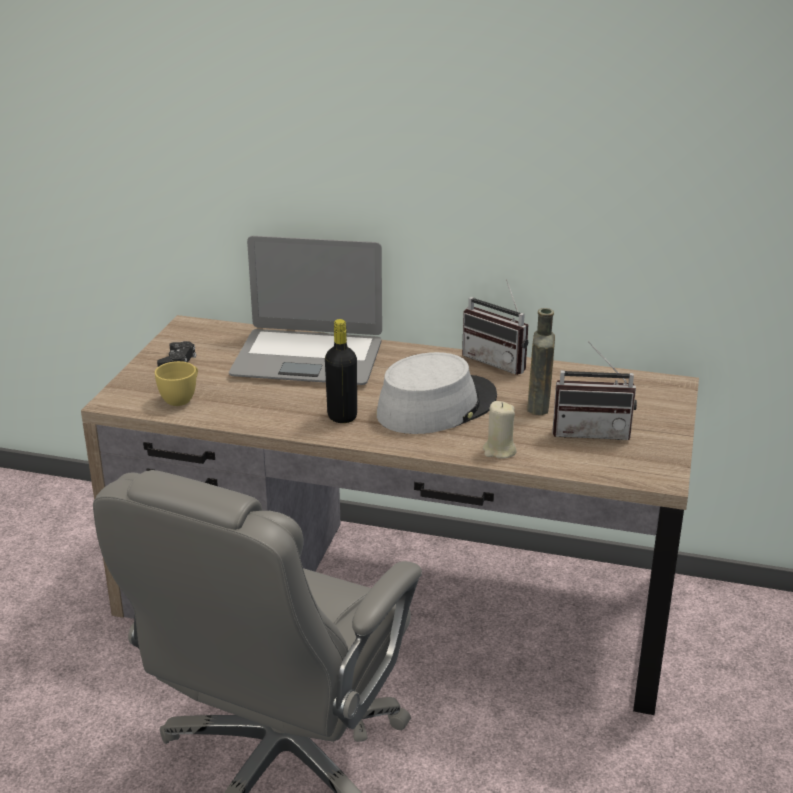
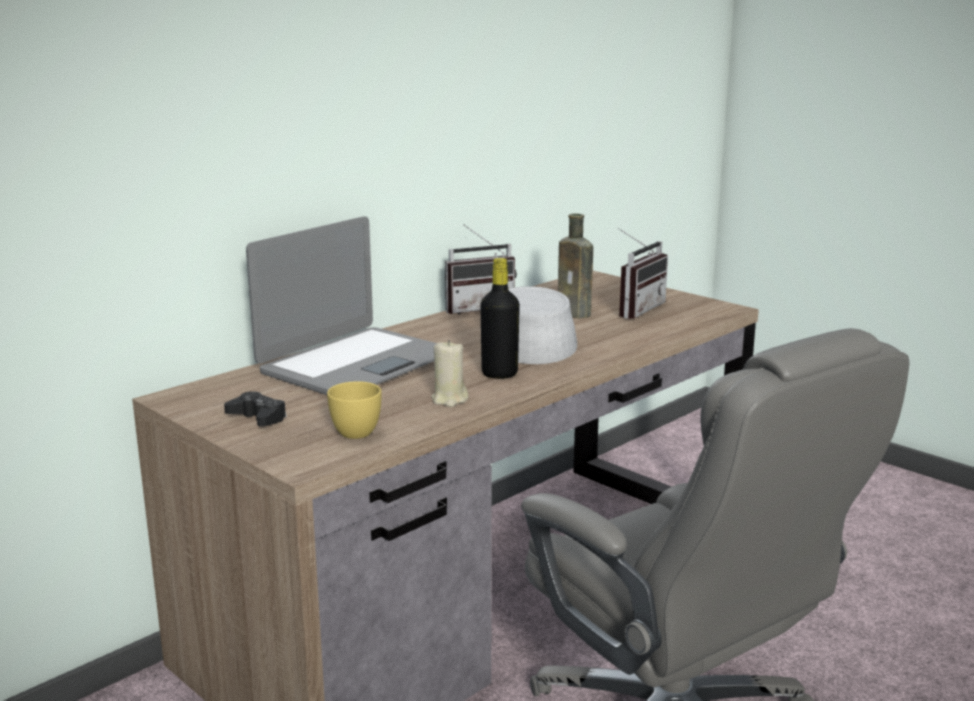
camera: 60 degrees left, 10 degrees down
(499, 451) = (633, 339): beige candle -> beige candle (449, 399)

